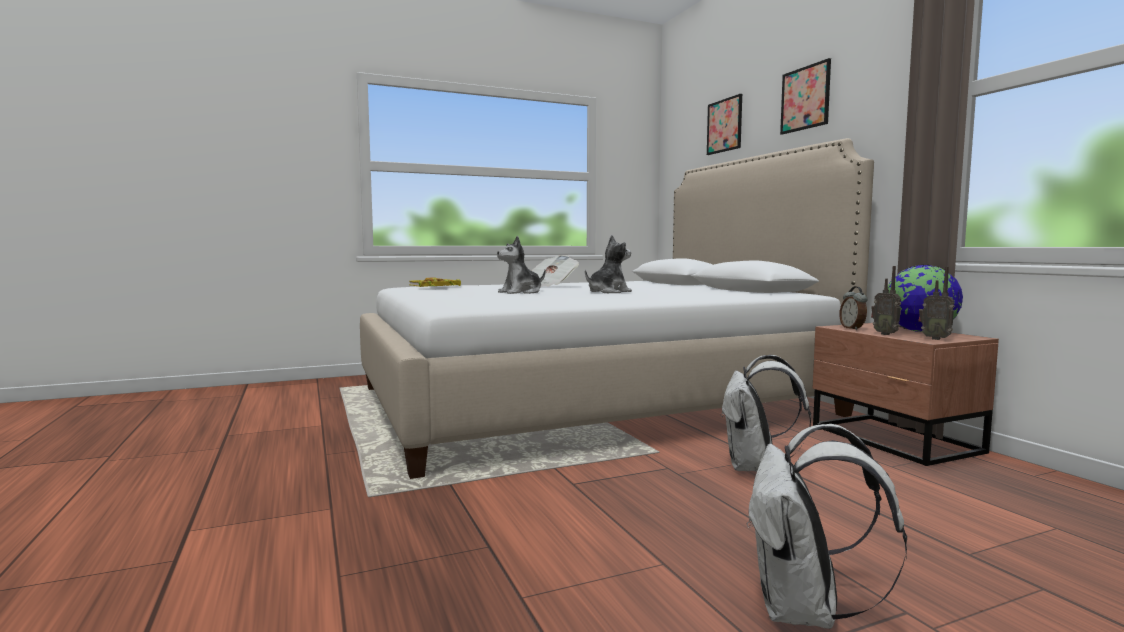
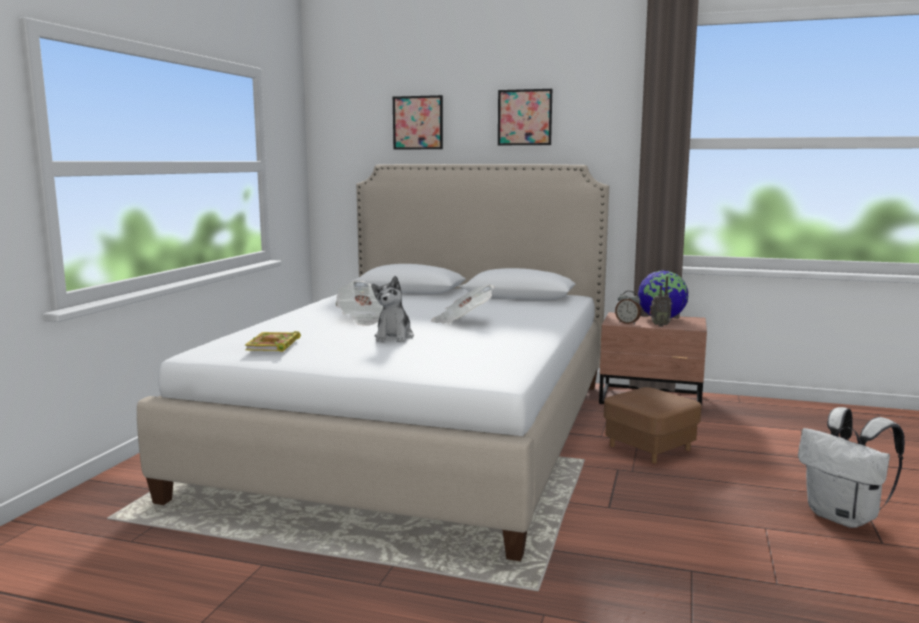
camera: 50 degrees left, 5 degrees up
(608, 292) = (462, 321): plush toy -> newspaper
(755, 467) = (649, 448): white backpack -> brown ottoman
(935, 338) = (690, 325): radio -> none

